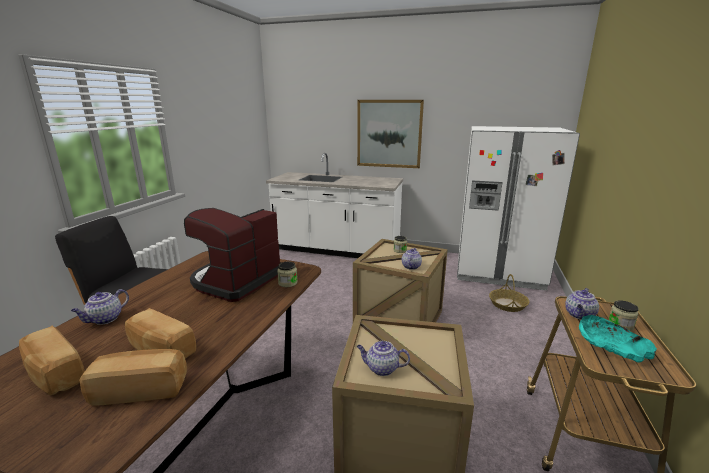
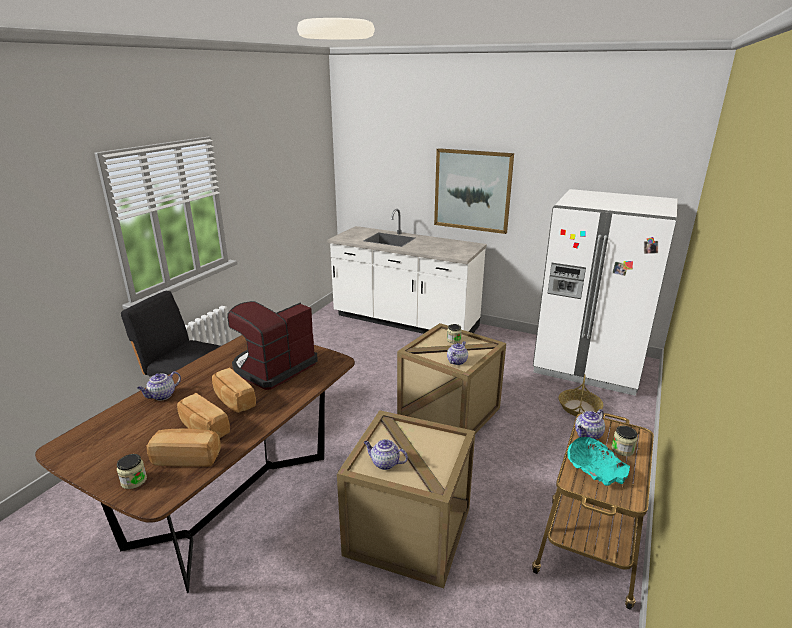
camera: 10 degrees right, 5 degrees up
(54, 374) = (127, 439): bread -> bread (233, 400)
(288, 283) = (319, 374): jar -> jar (134, 481)

